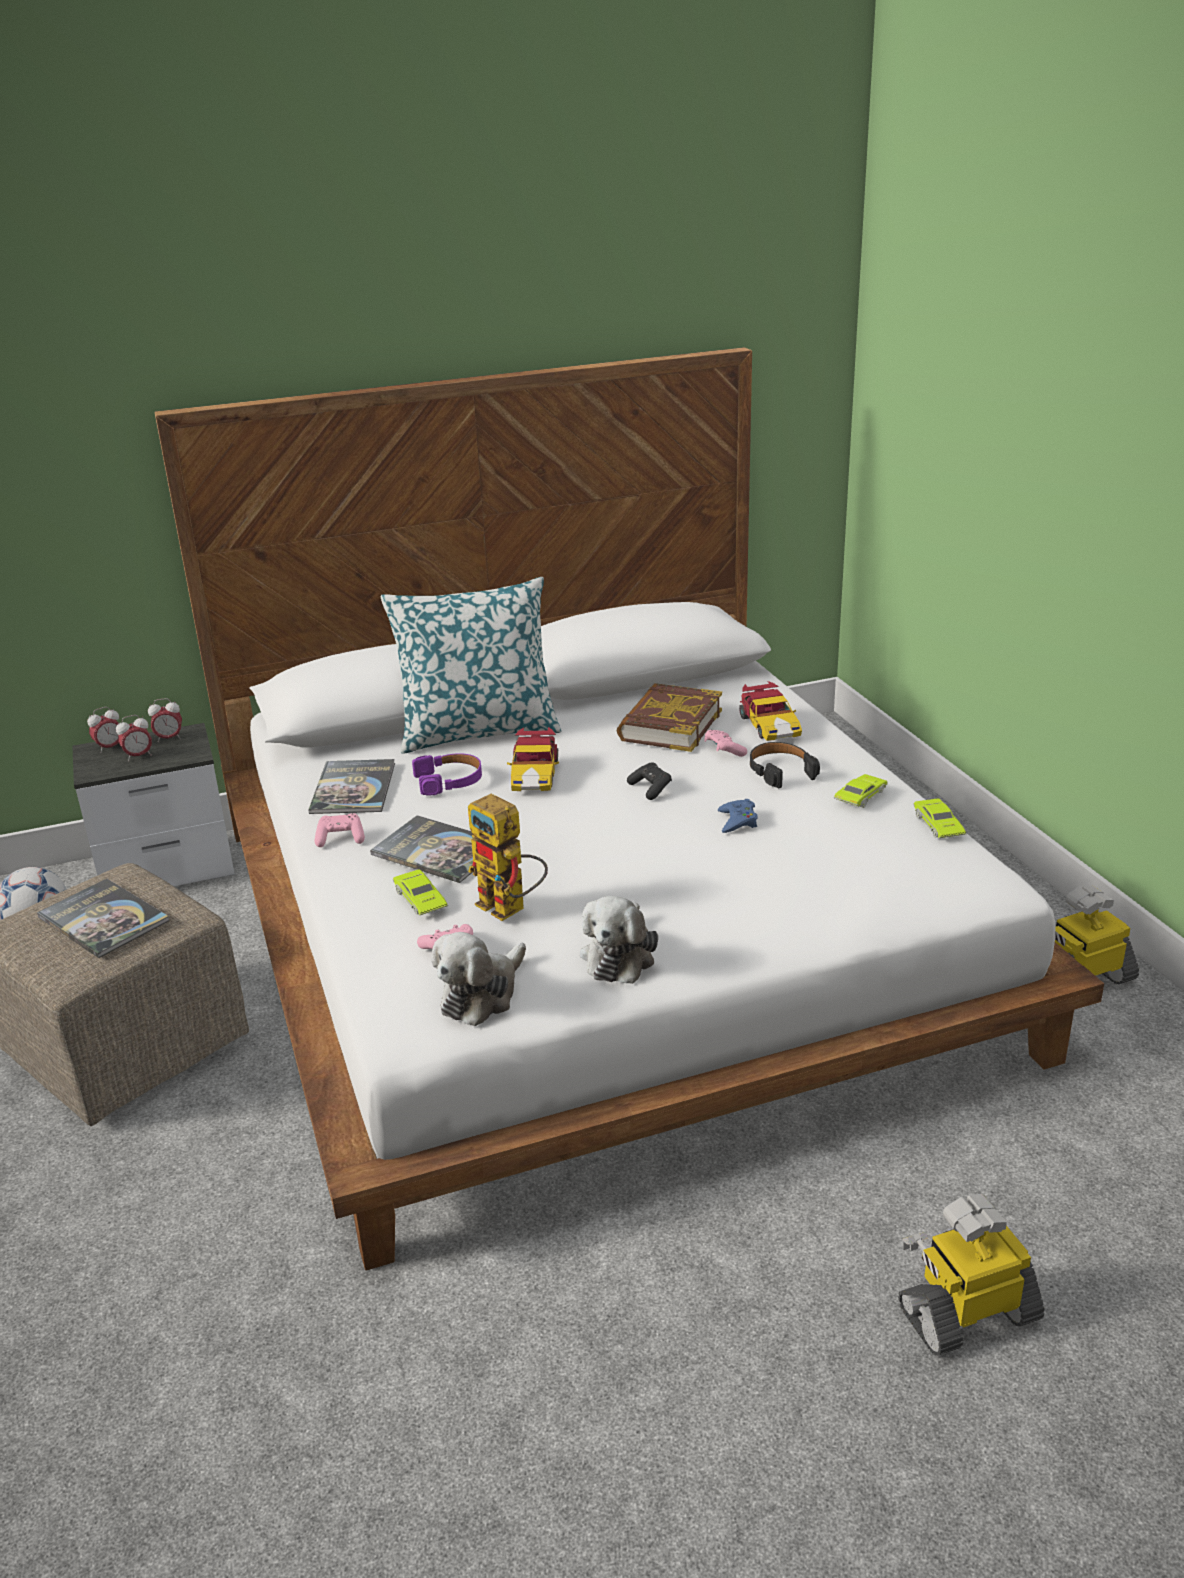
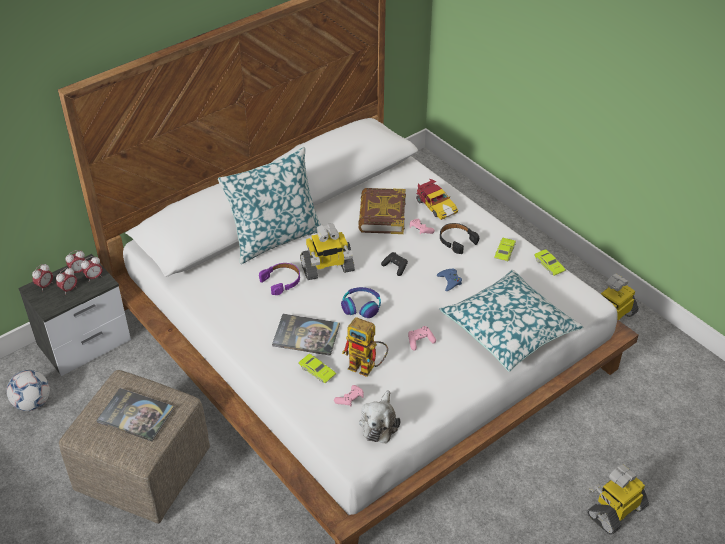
camera: 20 degrees left, 15 degrees up
(184, 748) = (94, 277): none -> alarm clock
(340, 838) = (245, 336): pink game controller -> pink game controller (420, 341)
(353, 788) = (229, 297): book -> none
(534, 775) = (327, 268): toy car -> toy robot
(558, 828) = (361, 306): none -> headphones
(619, 956) = (433, 384): plush toy -> none
(812, 900) = (509, 329): none -> pillow

